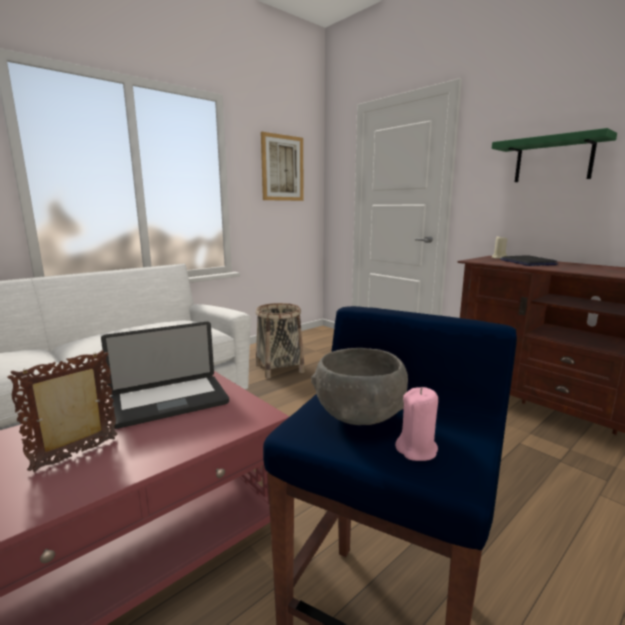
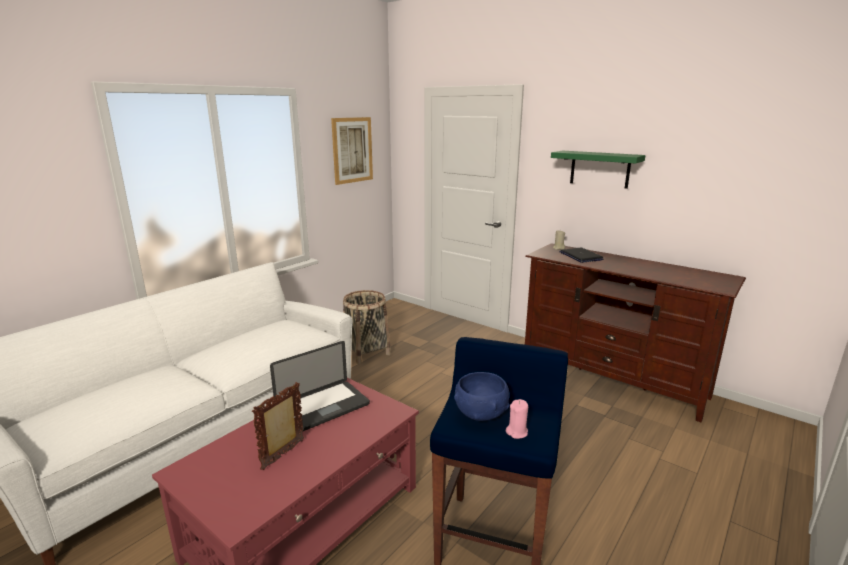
camera: 10 degrees left, 5 degrees up
(359, 415) = (481, 413): grey bowl -> blue bowl

